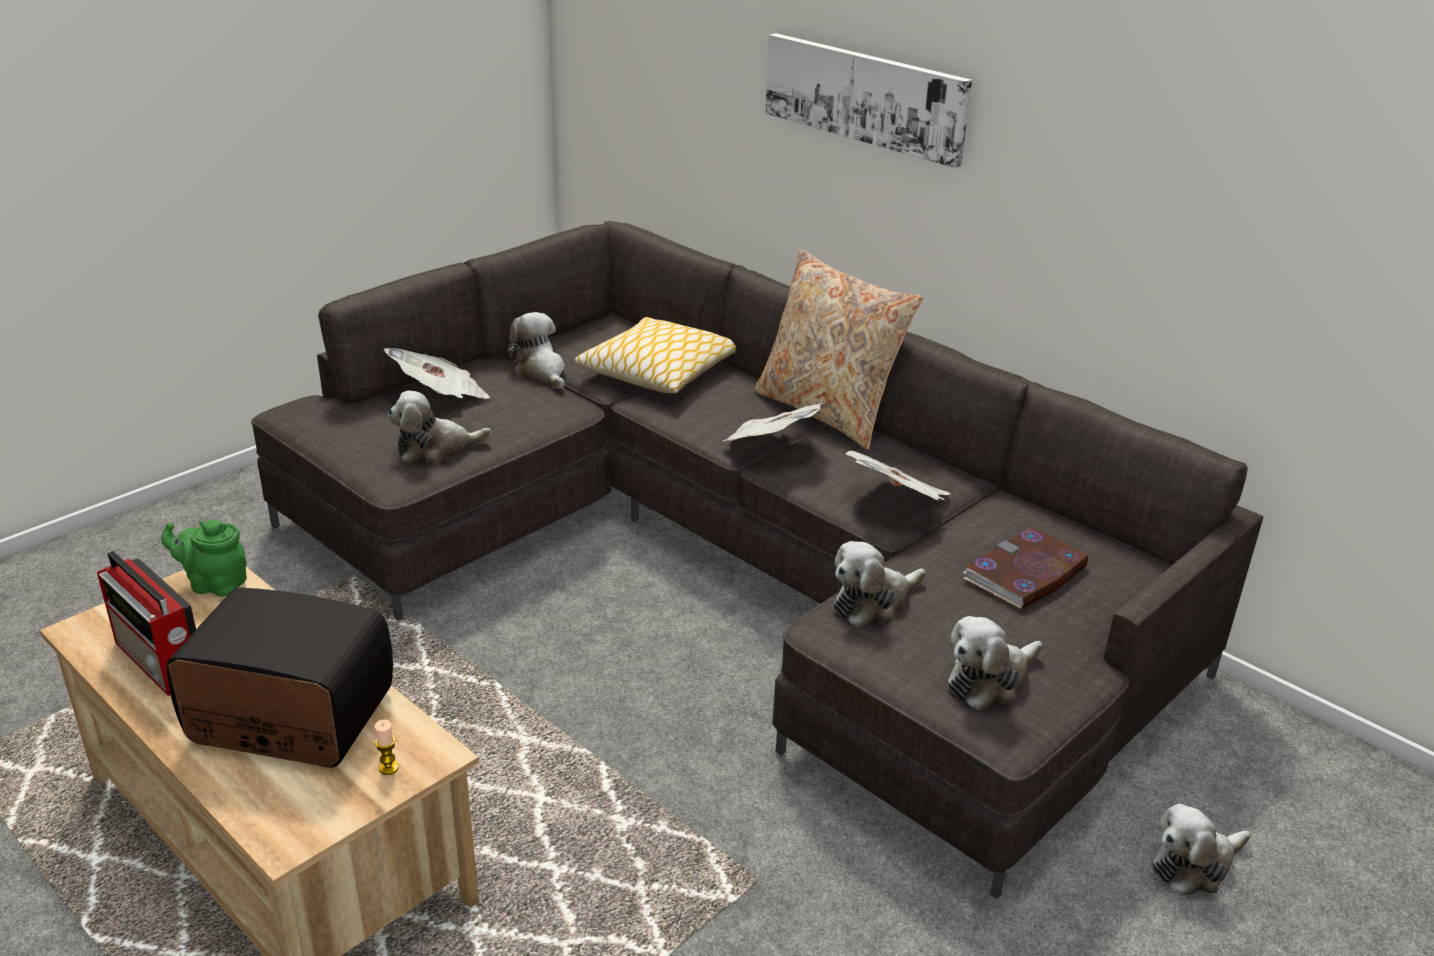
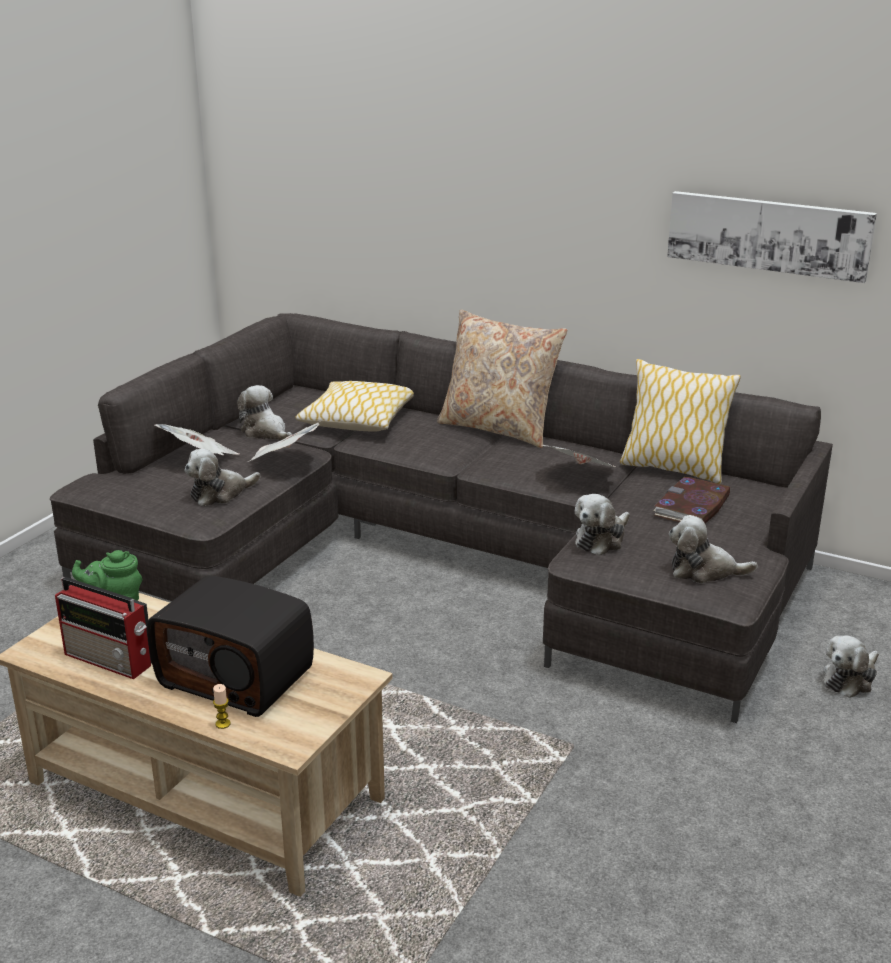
camera: 15 degrees left, 5 degrees down
(289, 719) = (238, 676): radio -> radio turned 150 degrees counterclockwise
(388, 768) = (333, 691): candle -> candle (223, 724)
(771, 445) = (472, 455): newspaper -> newspaper (284, 460)
(865, 96) = (496, 191): picture -> picture (768, 234)
(989, 681) = (704, 571): plush toy -> plush toy turned 60 degrees clockwise
(1030, 510) = (673, 468): none -> pillow

